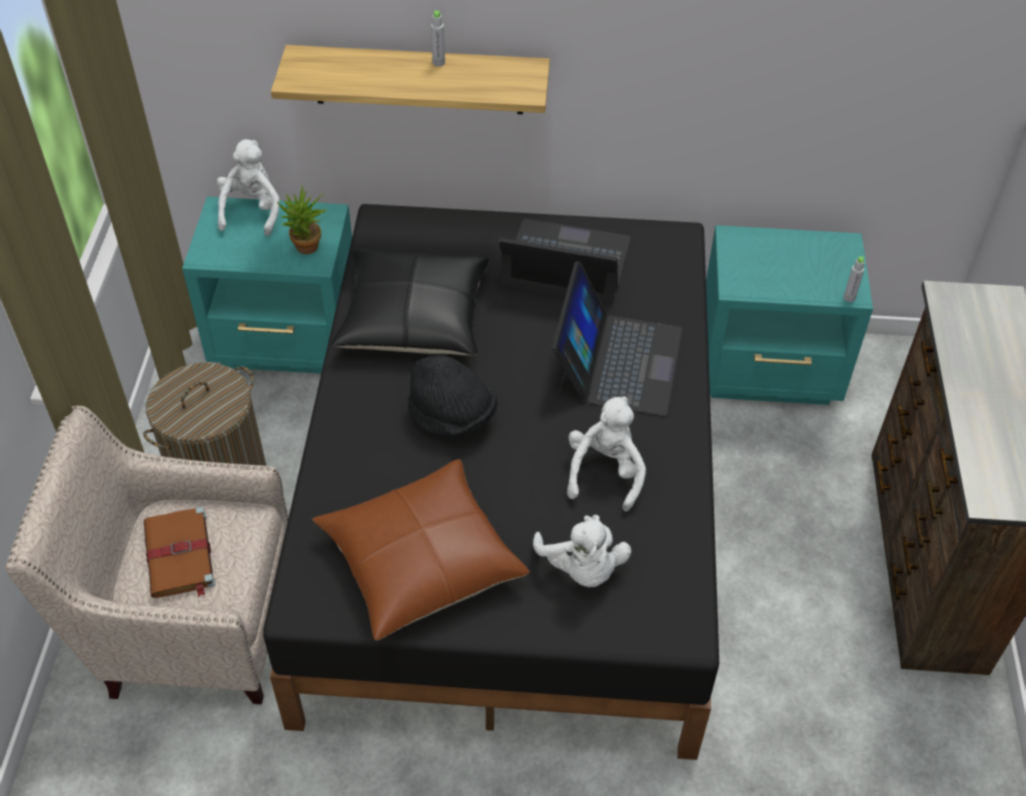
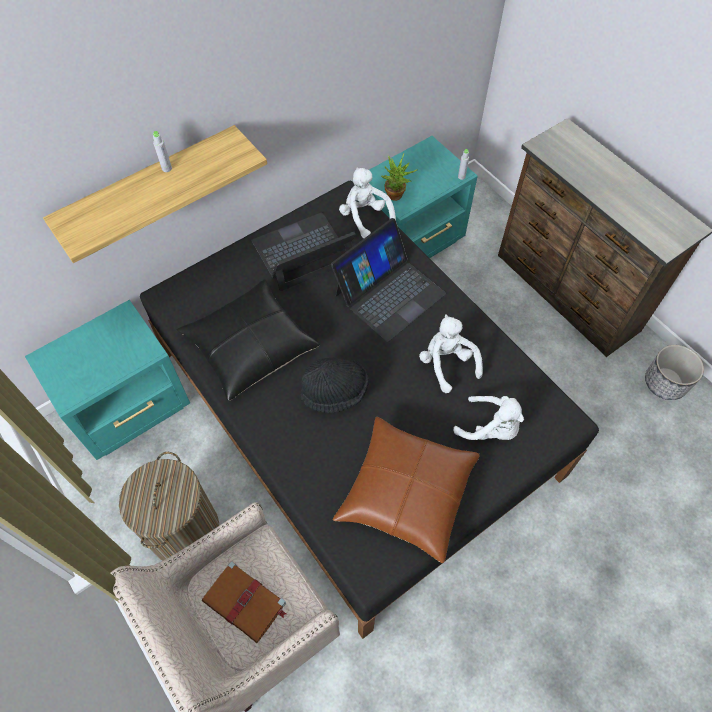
camera: 40 degrees left, 10 degrees up
(252, 211) = (68, 346): white plush toy -> white plush toy (365, 217)
(306, 250) = (133, 348): potted plant -> potted plant (396, 197)
(617, 361) = (389, 293): laptop -> laptop turned 75 degrees clockwise
(956, 758) = (664, 382): none -> planter

